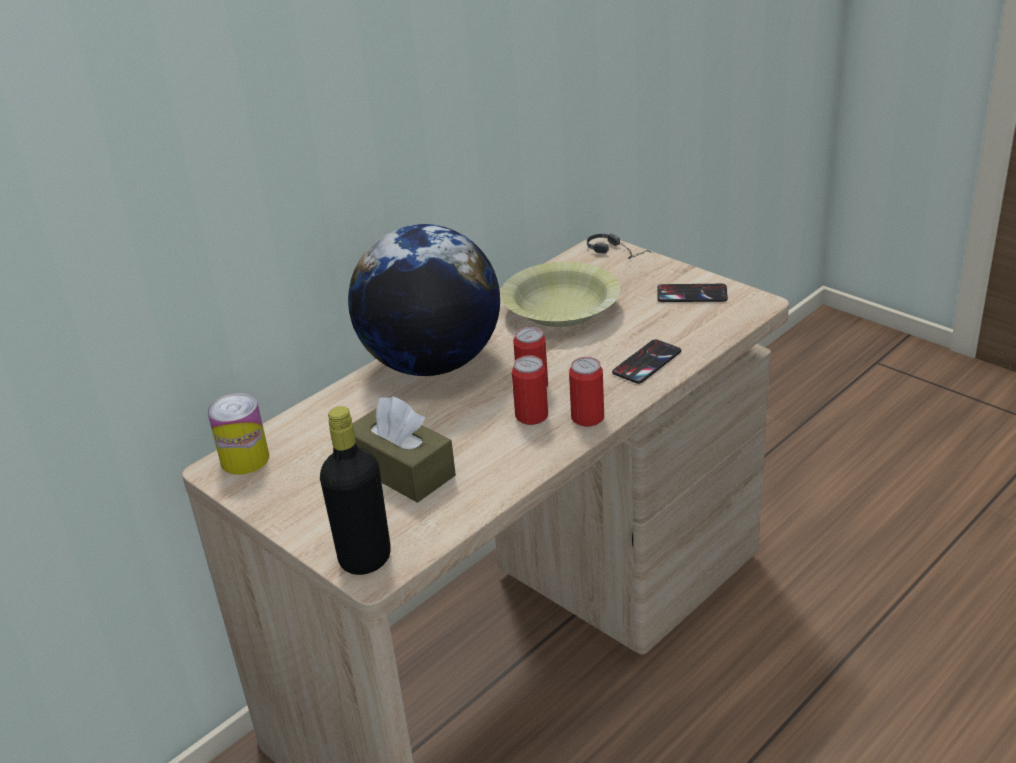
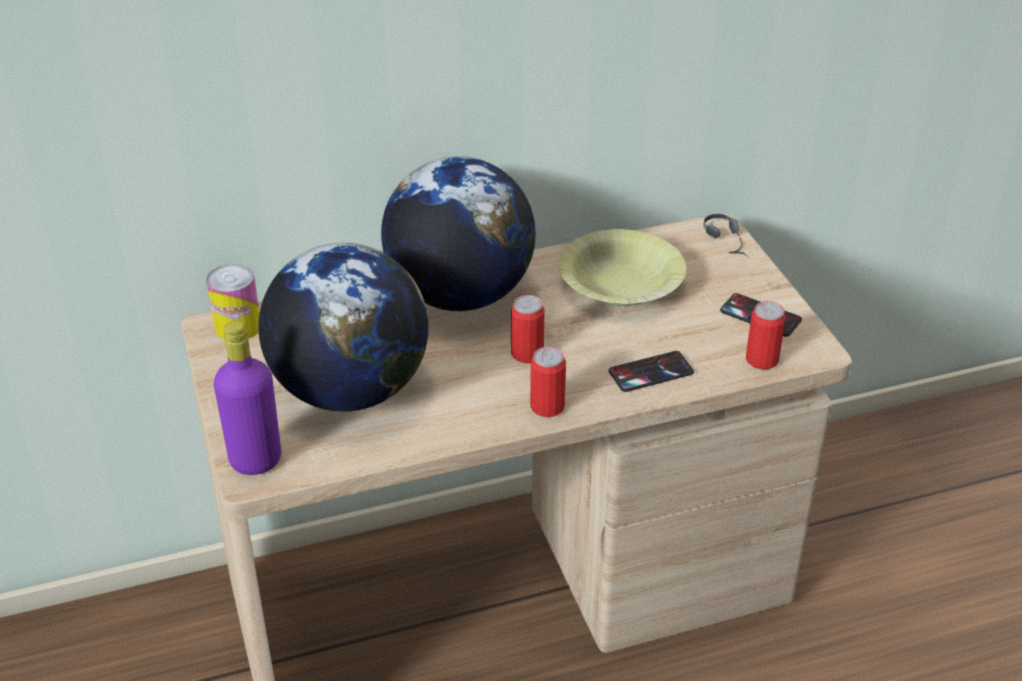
camera: 25 degrees right, 5 degrees up
(365, 559) = (255, 460): black bottle -> purple bottle
(401, 470) = (349, 390): brown tissue box -> globe
(532, 416) = (500, 384): can -> can (762, 360)

